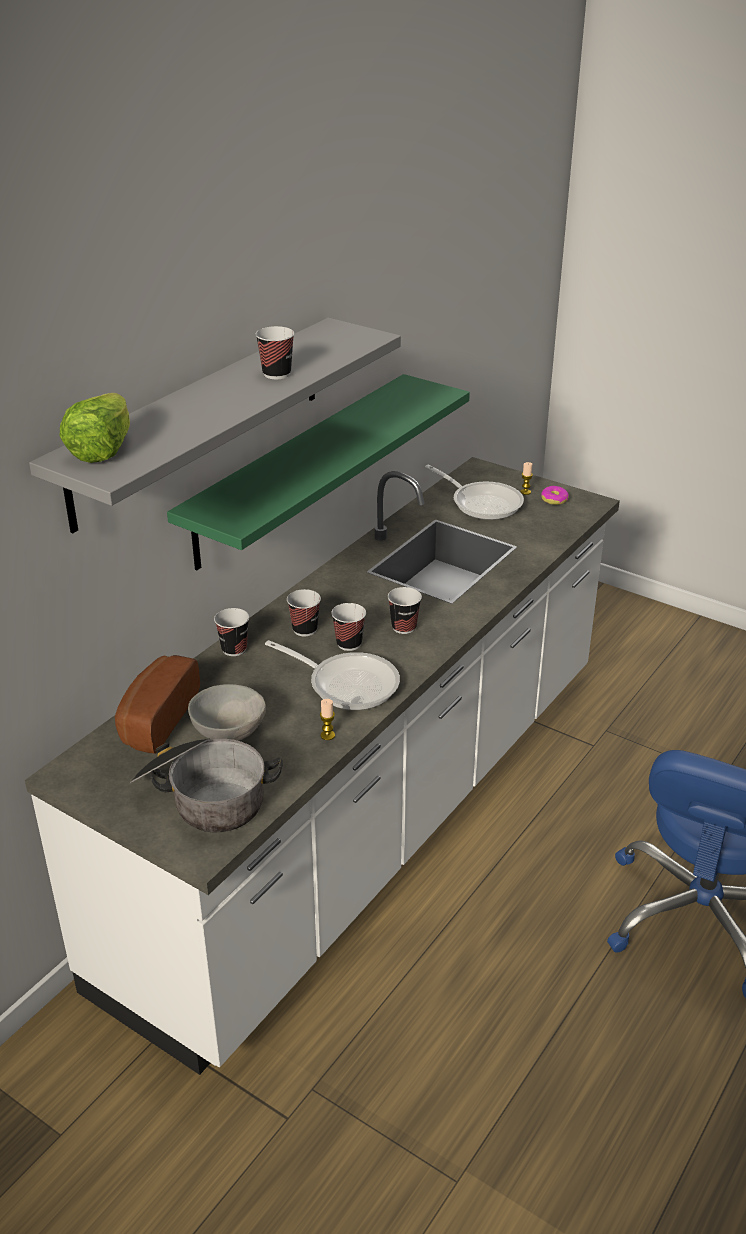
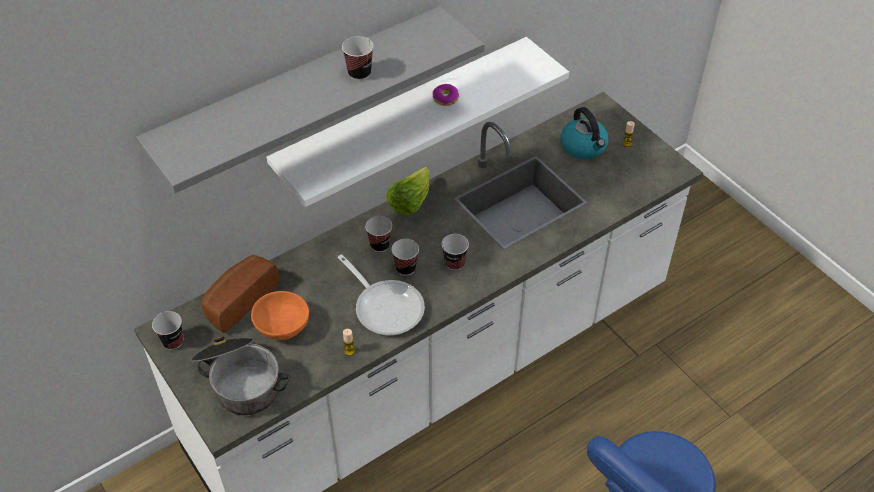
camera: 20 degrees right, 15 degrees up
(102, 450) = (190, 135): lettuce -> lettuce (410, 202)
(228, 732) = (282, 327): grey bowl -> orange bowl
(234, 649) = (320, 250): cup -> cup (173, 341)
(299, 468) = (404, 115): green shelf -> white shelf
(482, 503) = (584, 147): frying pan -> kettle
(554, 499) = (647, 158): donut -> donut (445, 98)

